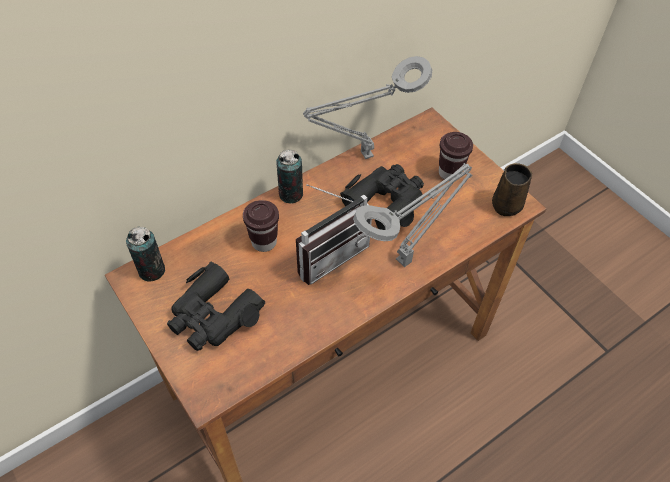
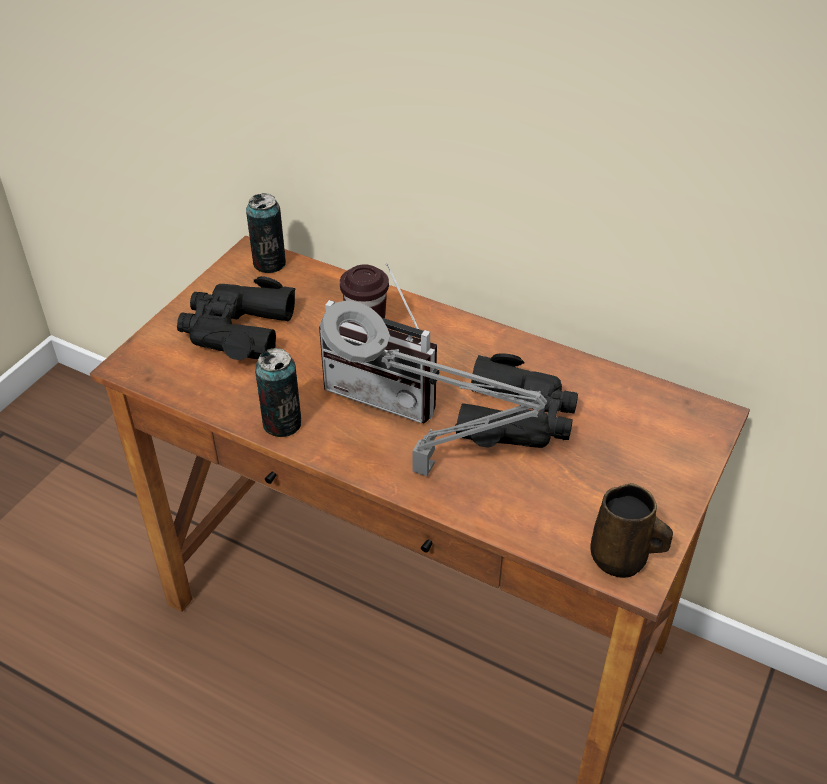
camera: 65 degrees right, 10 degrees down
(291, 194) = (458, 326): can -> can (282, 423)
(363, 156) = (580, 368): grey table lamp -> none
(449, 173) = (629, 469): brown cup -> none

